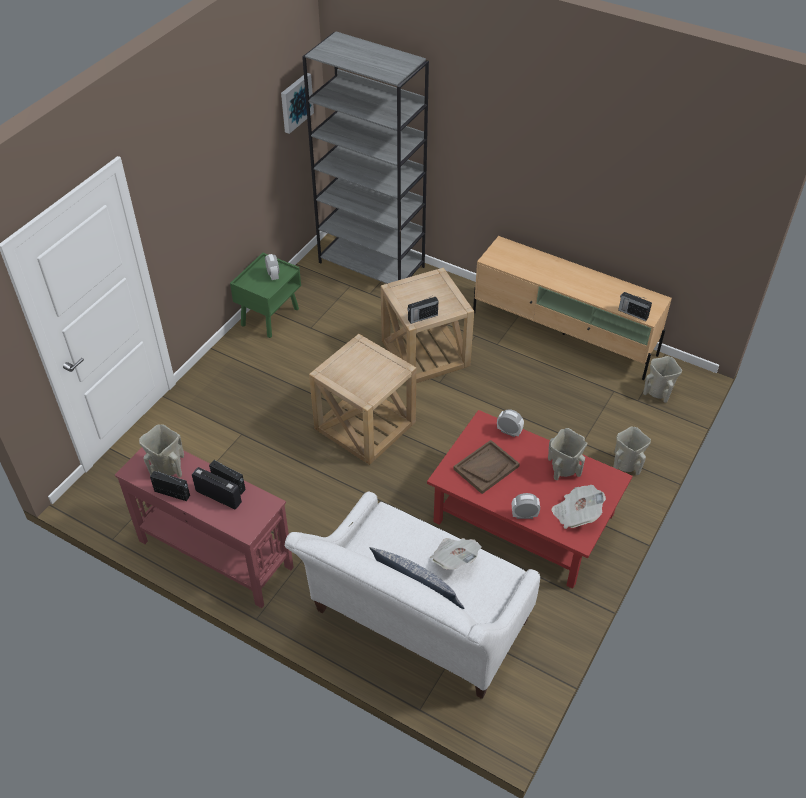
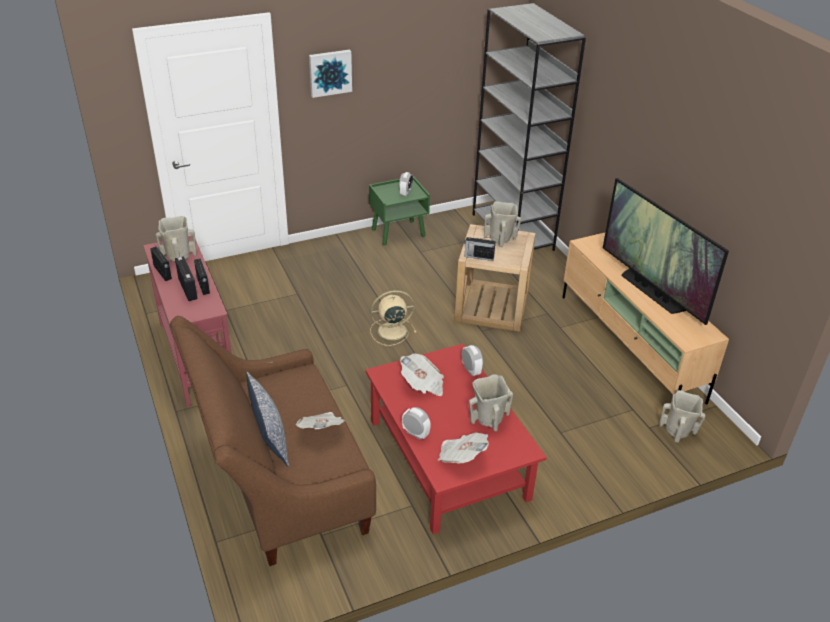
camera: 35 degrees right, 10 degrees down
(295, 102) = (483, 56): picture -> picture (330, 72)
(365, 425) = (390, 331): beige side table -> beige fan
(416, 624) = (279, 482): white sofa -> brown sofa
(486, 467) = (423, 384): brown tray -> newspaper
(583, 281) = (651, 291): none -> television
(627, 464) = (586, 469): beige vase -> beige vase (501, 239)
(632, 313) = (674, 333): radio -> none

